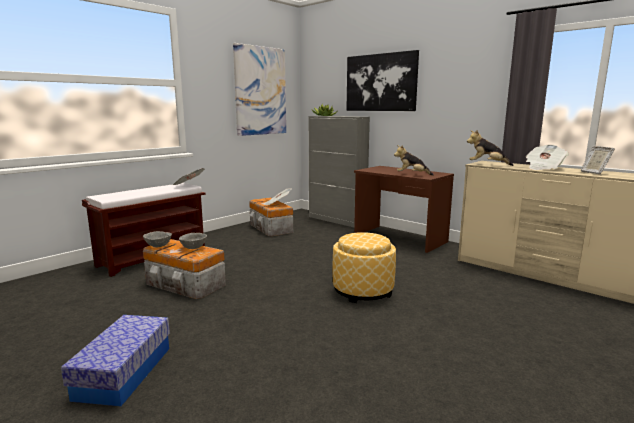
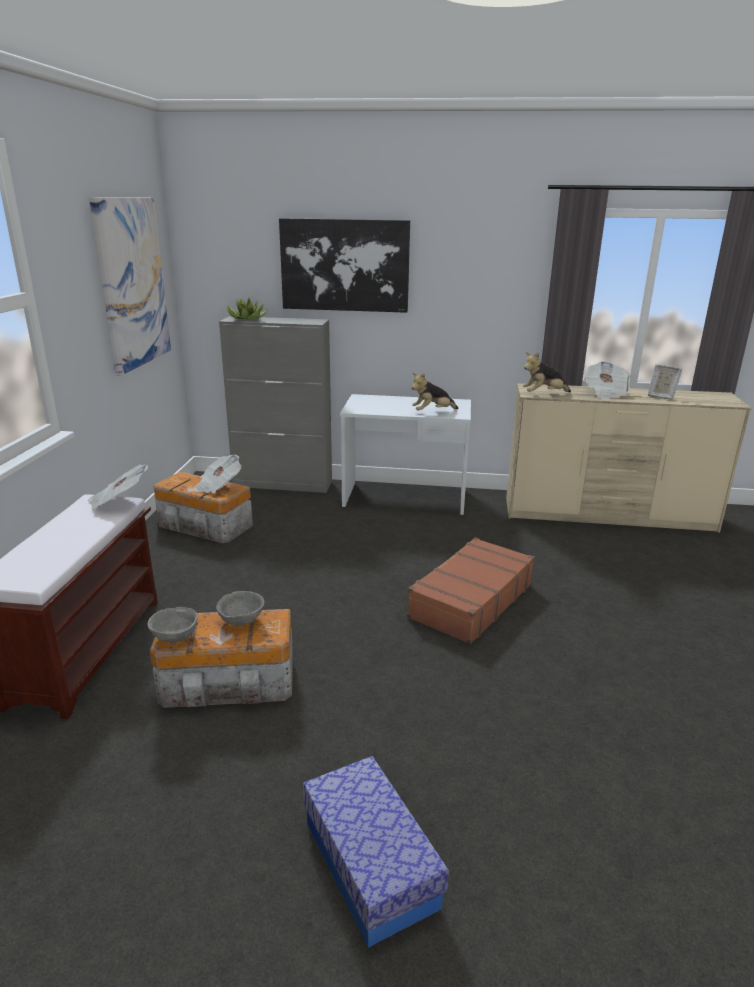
camera: 35 degrees left, 10 degrees up
(363, 290) = (470, 601): ottoman -> brown suitcase
(399, 238) = (404, 498): brown desk -> white desk

